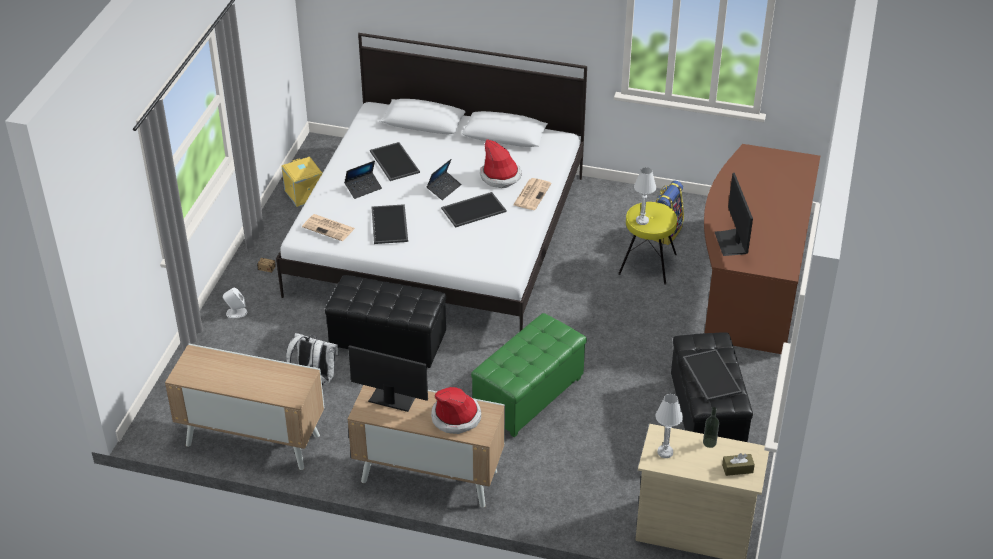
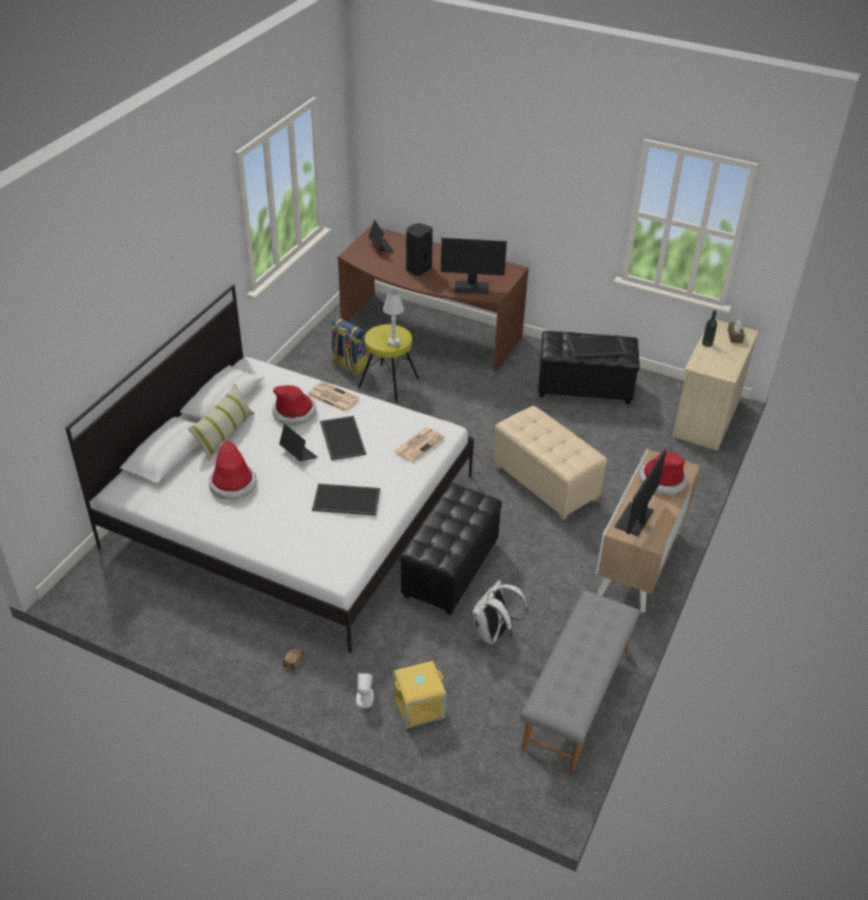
camera: 80 degrees left, 0 degrees up
(252, 440) = (577, 697): cabinet -> grey bench
(303, 194) = (165, 615): yellow storage box -> yellow storage box (419, 707)
(329, 228) = (335, 548): newspaper -> newspaper (419, 444)
(363, 188) = (271, 514): laptop -> laptop (381, 247)
(393, 162) = (233, 485): tray -> hat
(458, 144) = (224, 434): none -> pillow
(529, 397) = (546, 483): green ottoman -> beige ottoman
(665, 452) = (717, 366): white table lamp -> none
(747, 200) = (418, 269): none -> black speaker

